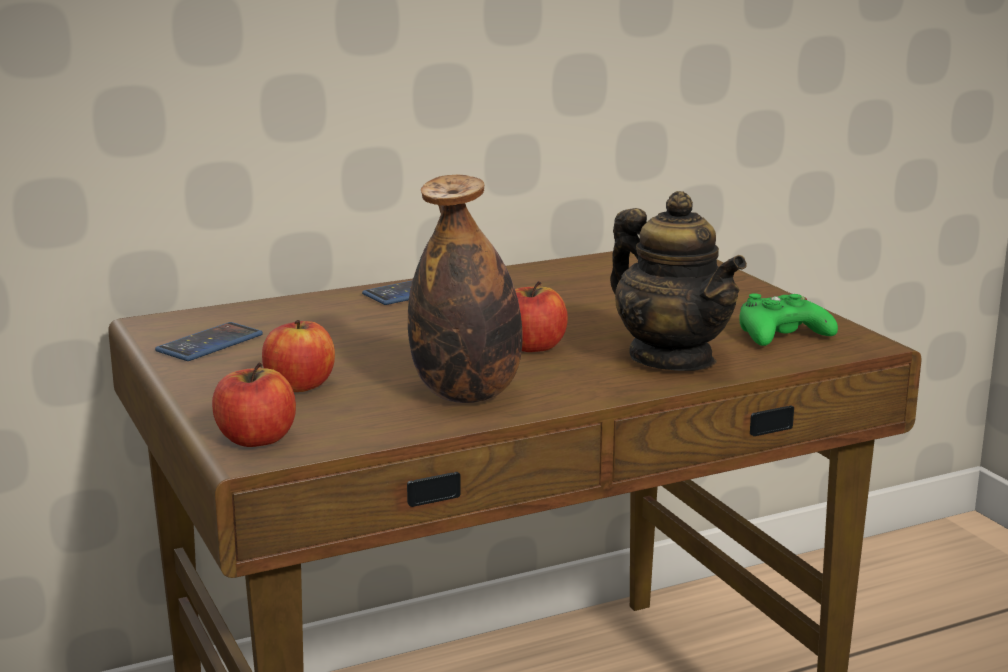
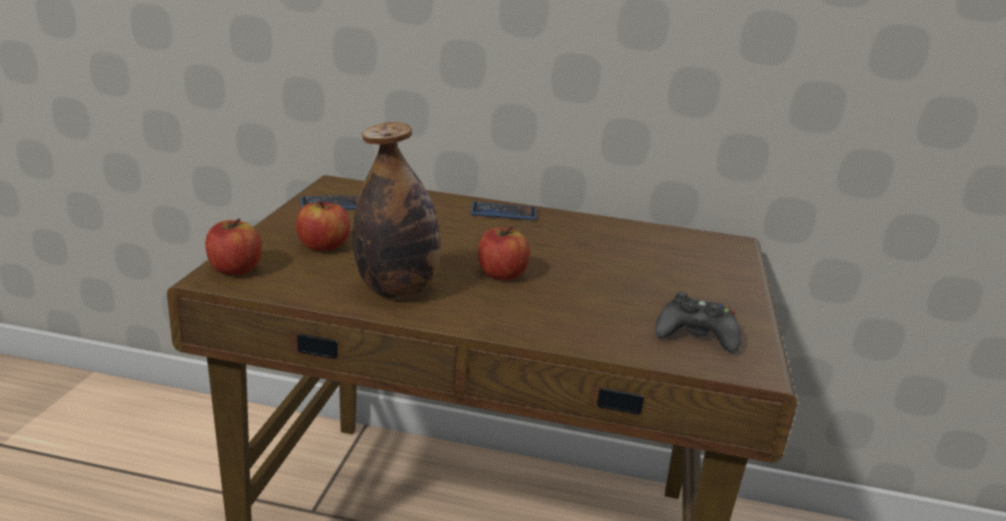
camera: 35 degrees right, 5 degrees up
(672, 359) = (576, 320): teapot -> none
(782, 335) = (696, 335): green game controller -> black game controller

